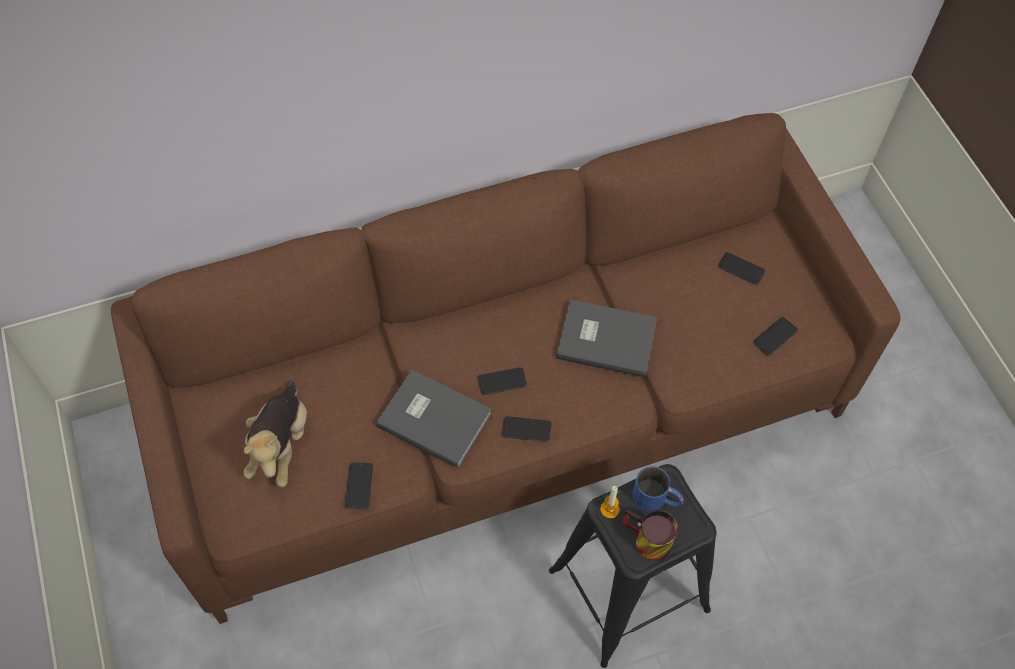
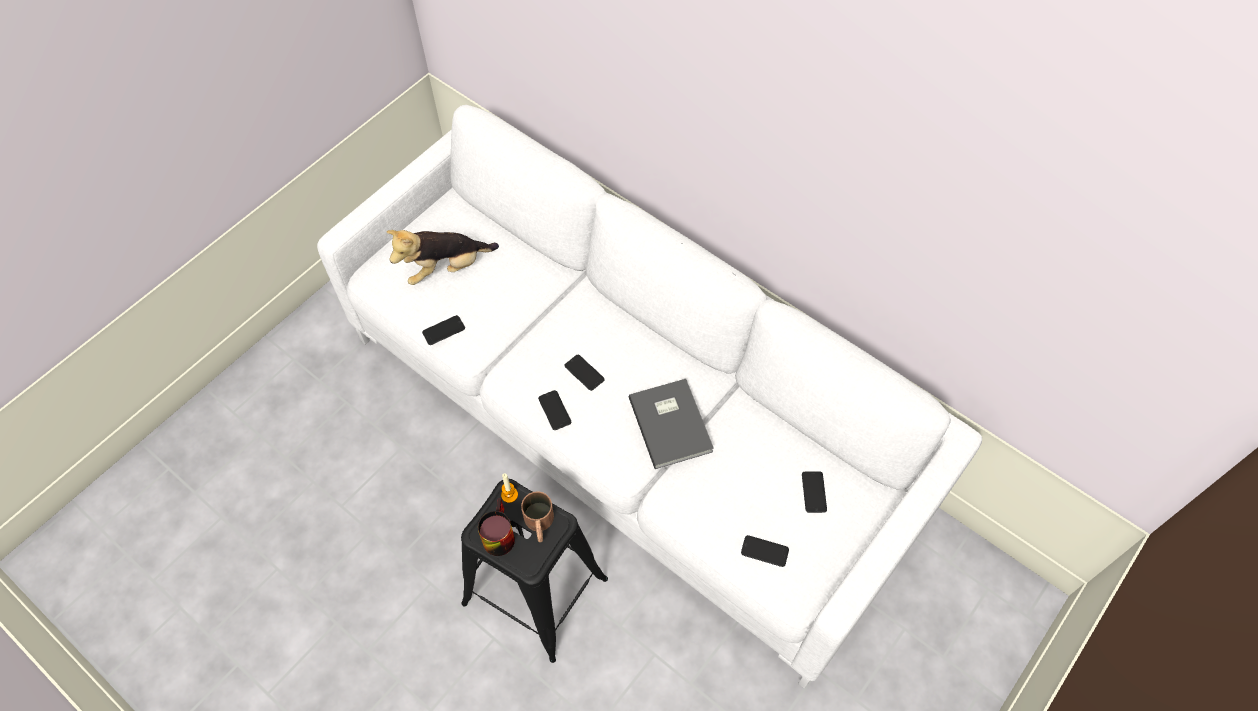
camera: 60 degrees right, 0 degrees up
(434, 417) = (526, 346): grey book -> none
(505, 412) = (629, 425): brown sofa -> white sofa
(657, 498) = (539, 524): blue mug -> brown mug

